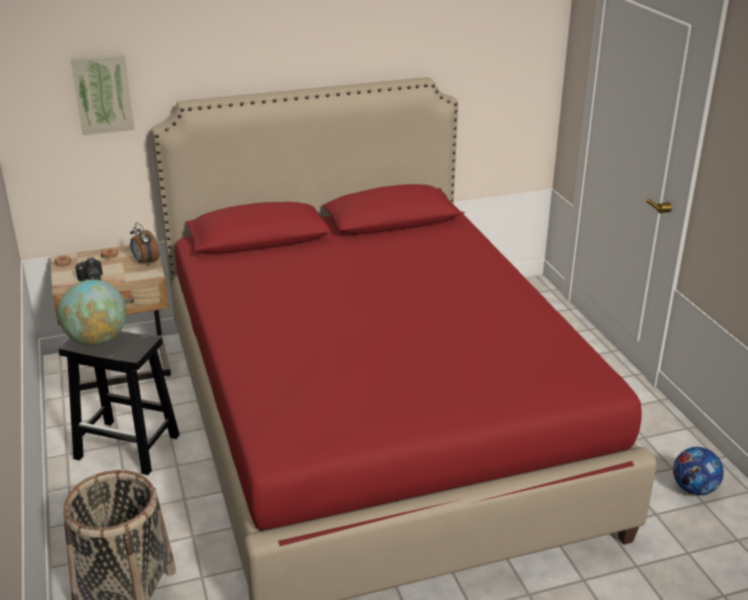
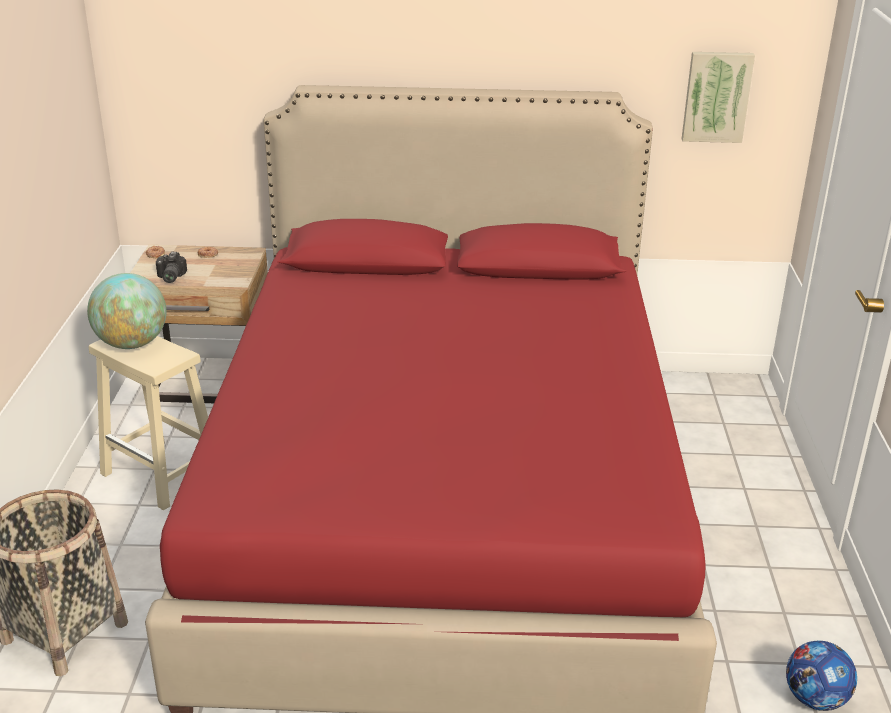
camera: 20 degrees right, 0 degrees up
(103, 93) = (216, 66): picture -> picture (716, 96)
(129, 447) = (163, 474): black stool -> beige stool
(145, 262) = (238, 268): alarm clock -> none

